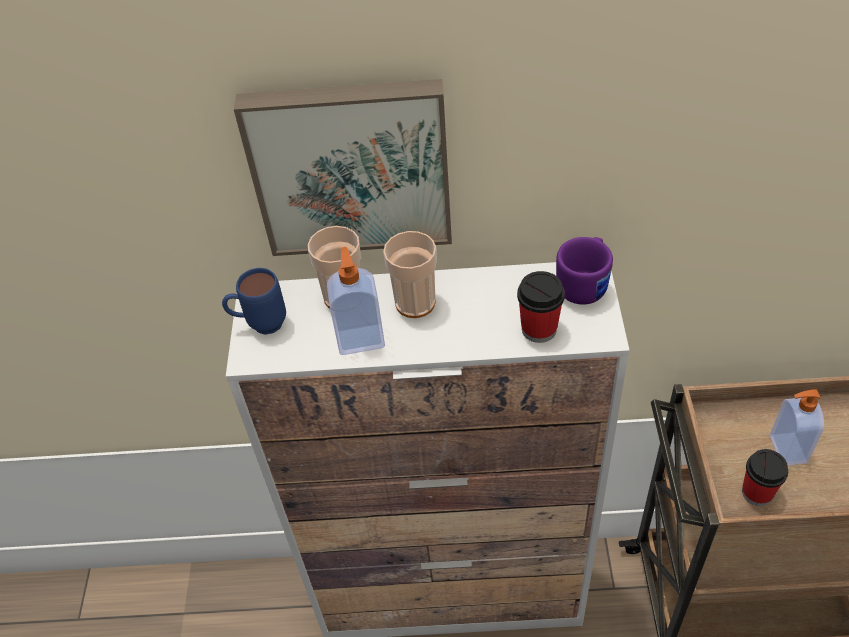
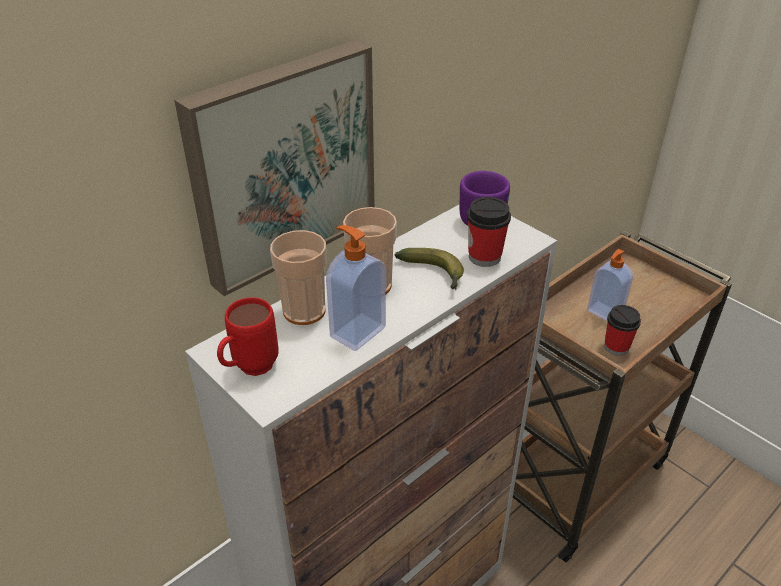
camera: 45 degrees left, 10 degrees down
(260, 325) = (249, 370): blue mug -> red mug
(476, 322) = (434, 274): none -> banana

